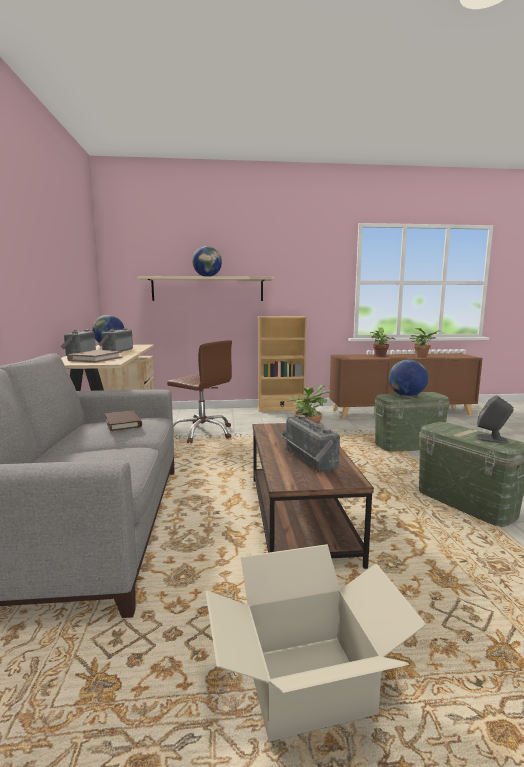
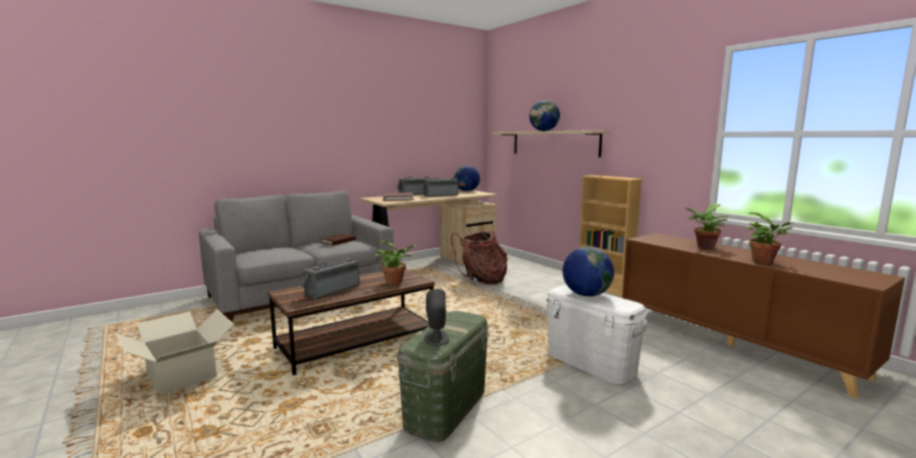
camera: 60 degrees right, 0 degrees up
(203, 433) = (481, 280): brown office chair -> backpack
(408, 445) = (590, 363): green storage box -> white storage box

